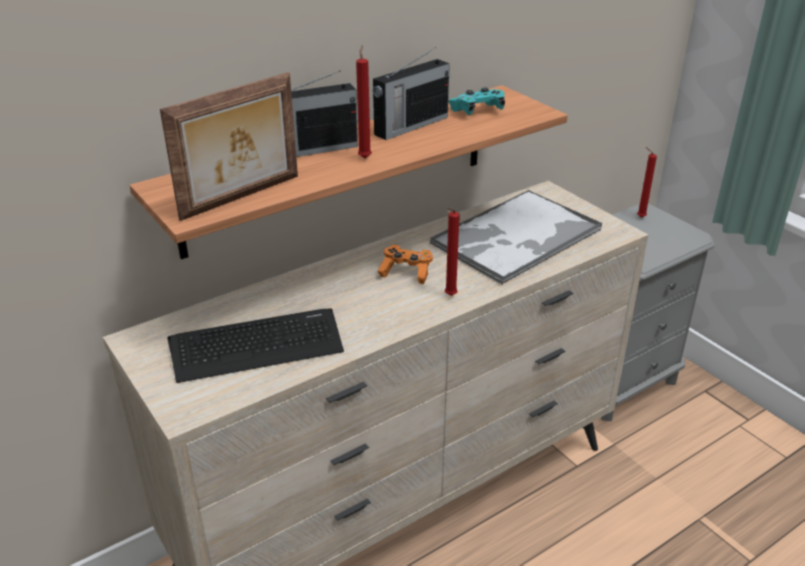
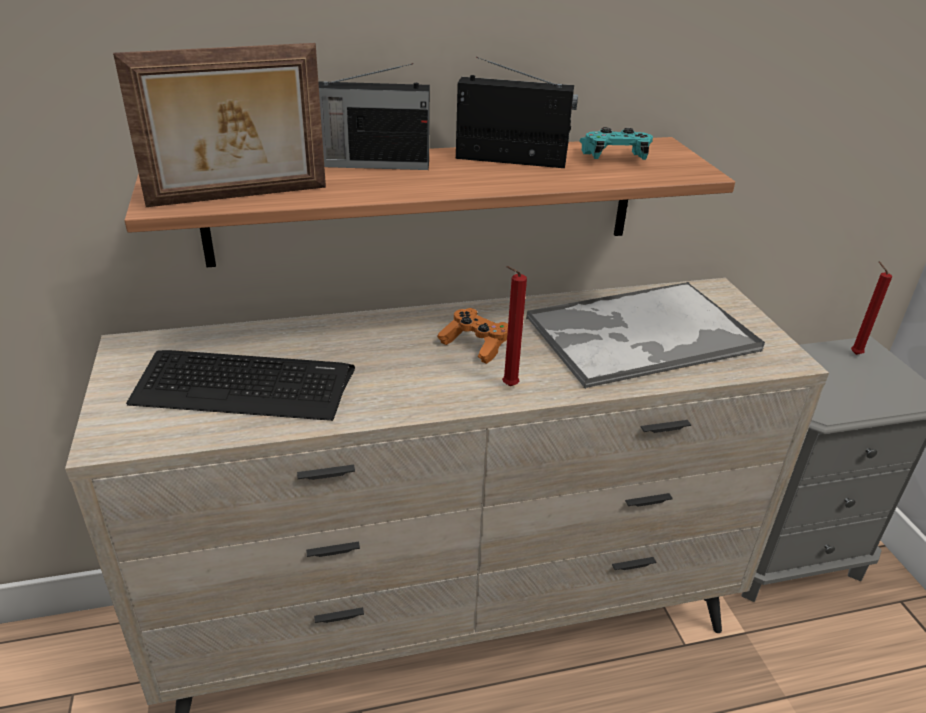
camera: 20 degrees right, 0 degrees up
(365, 157) = (425, 182): red candle -> none
(410, 126) = (513, 160): radio -> radio turned 150 degrees counterclockwise

